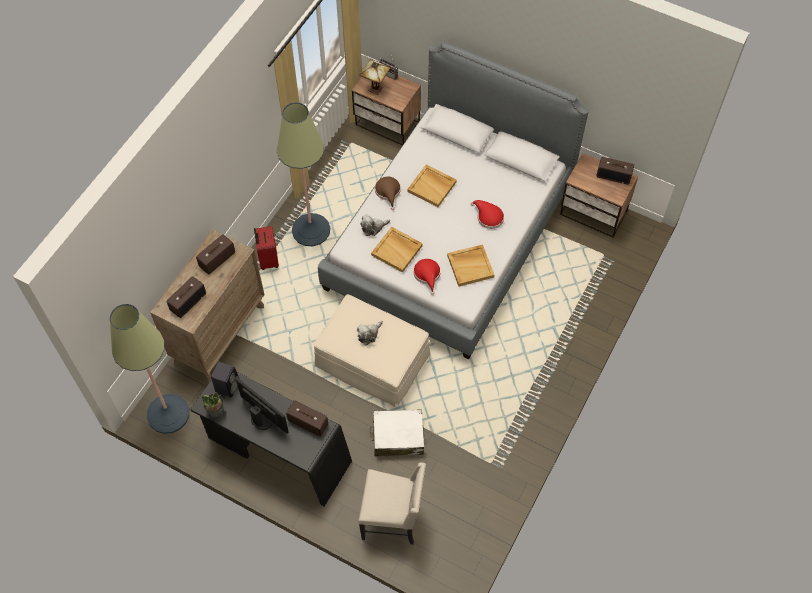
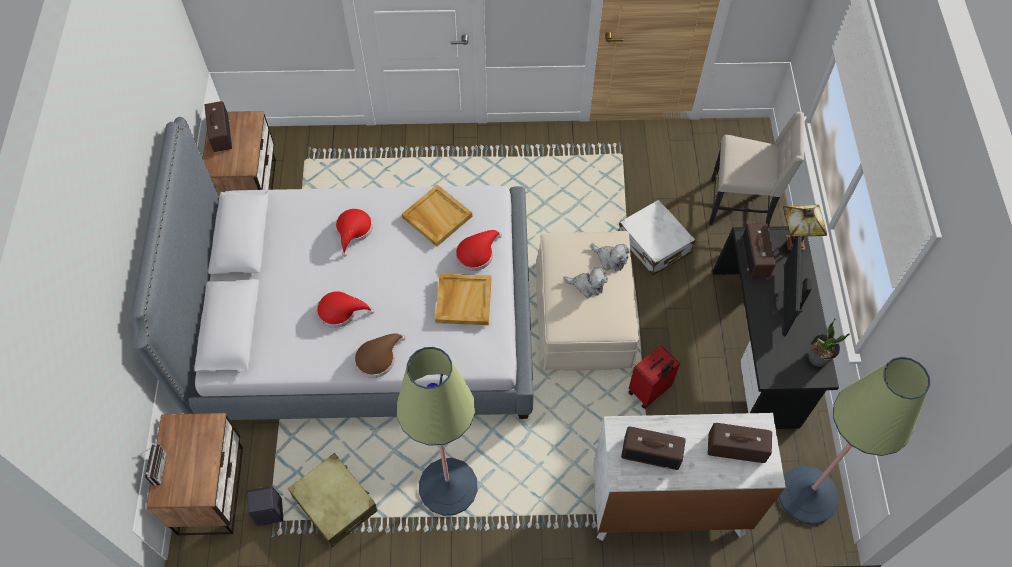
camera: 120 degrees left, 0 degrees up
(219, 333) = (667, 505): brown dresser -> white dresser
(227, 385) = (780, 365): black speaker -> black speaker (268, 513)
(268, 260) = (526, 514): red suitcase -> red suitcase (649, 391)
(340, 174) = (335, 503): none -> beige suitcase
(373, 228) = (445, 345): plush toy -> plush toy (610, 259)
(375, 88) = (195, 473): table lamp -> table lamp (793, 243)
(393, 519) = (741, 205): beige chair -> beige chair turned 120 degrees clockwise
(432, 187) = (341, 311): beige tray -> red hat

